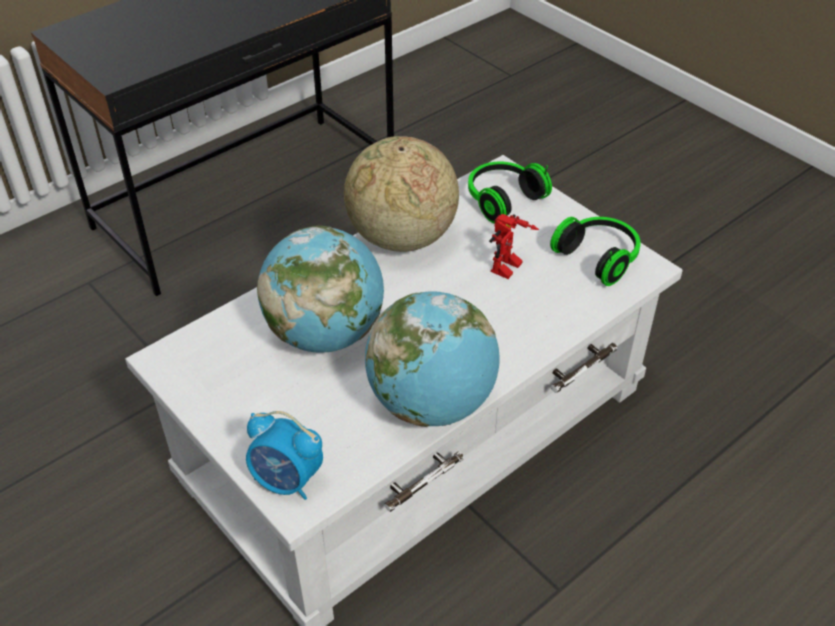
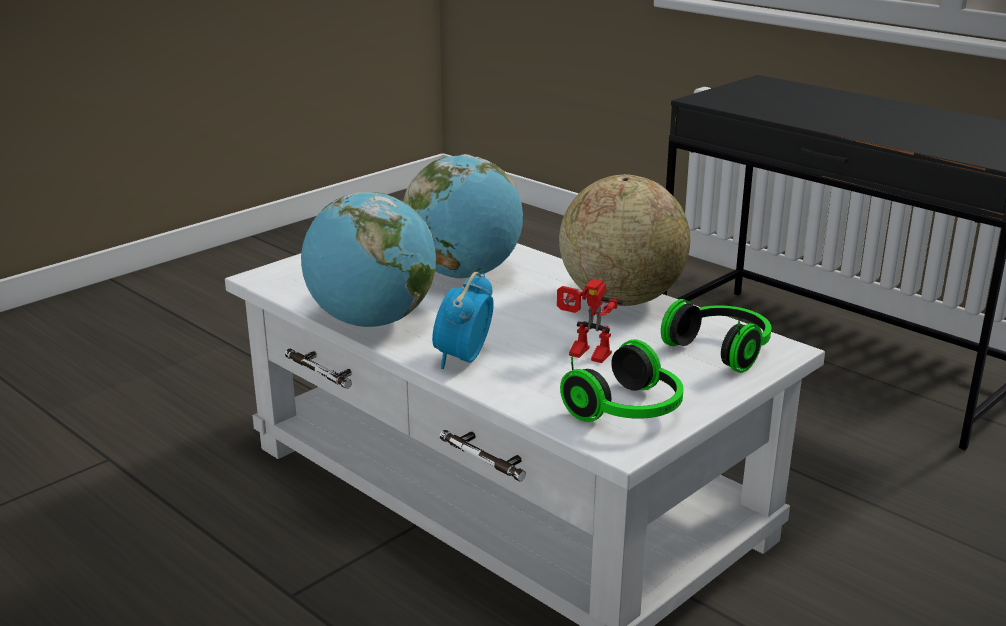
camera: 85 degrees right, 20 degrees down
(287, 481) = (286, 272): alarm clock -> alarm clock (463, 359)

